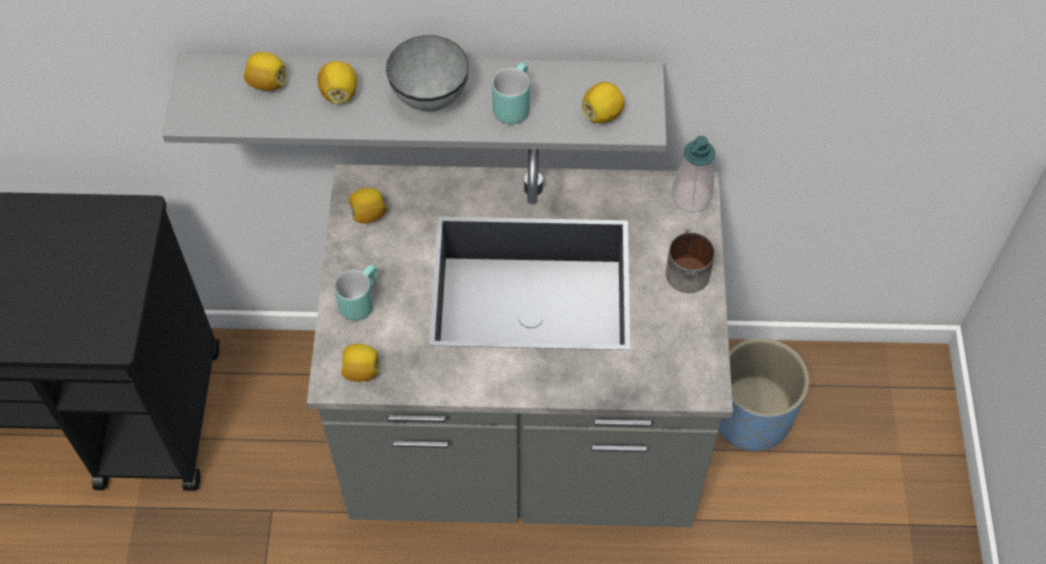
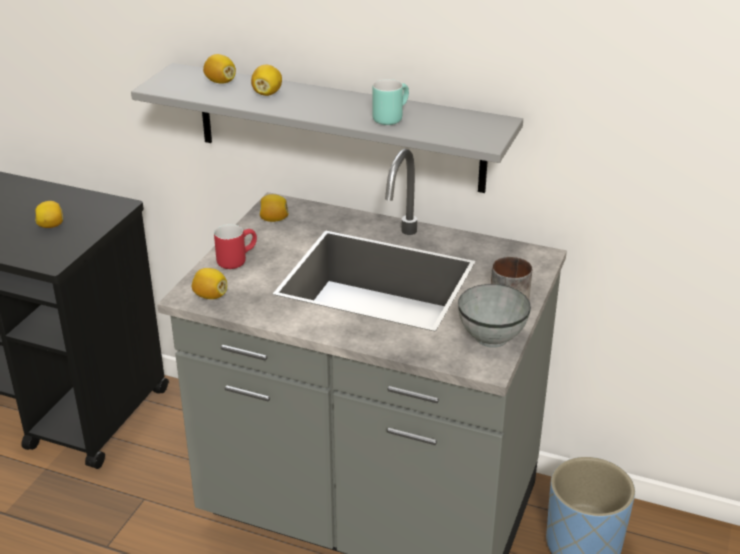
camera: 20 degrees right, 25 degrees down
(359, 300) = (236, 259): turquoise mug -> red mug
(429, 96) = (331, 104): grey bowl -> grey bowl (491, 337)
(602, 114) = (458, 132): lemon -> lemon (51, 225)
(691, 197) = (536, 259): soap dispenser -> none

